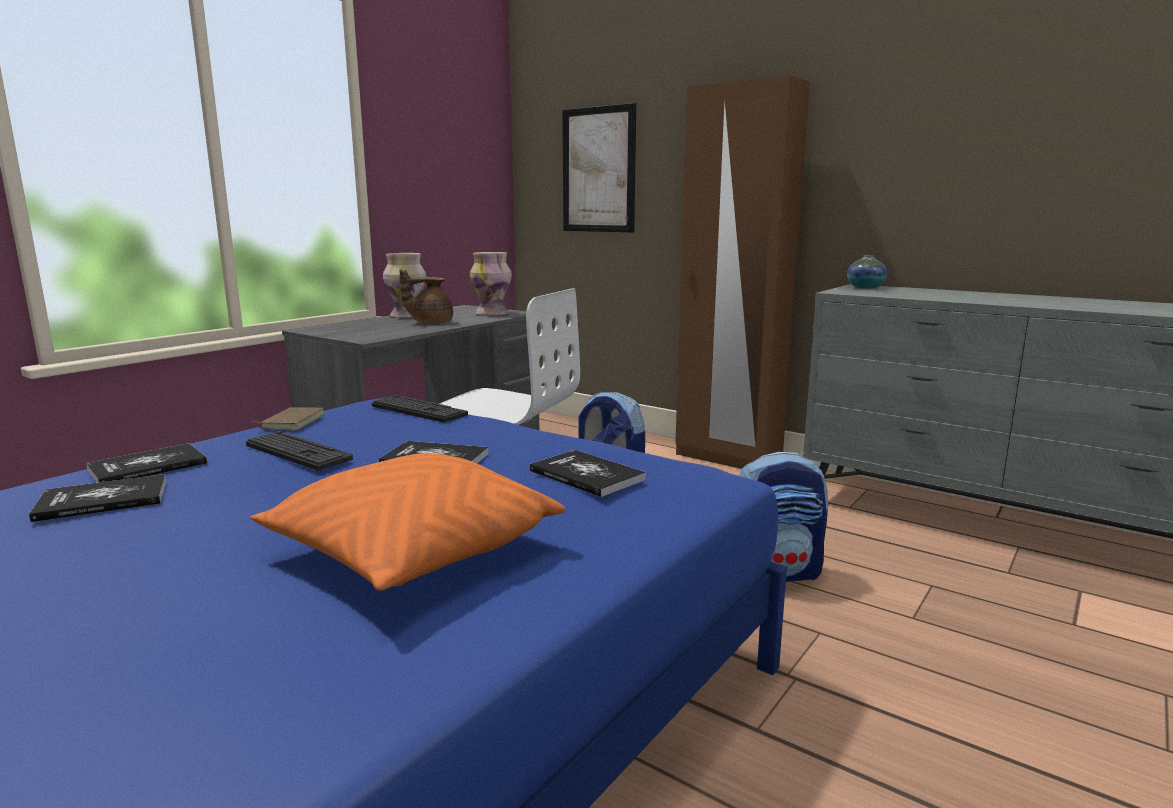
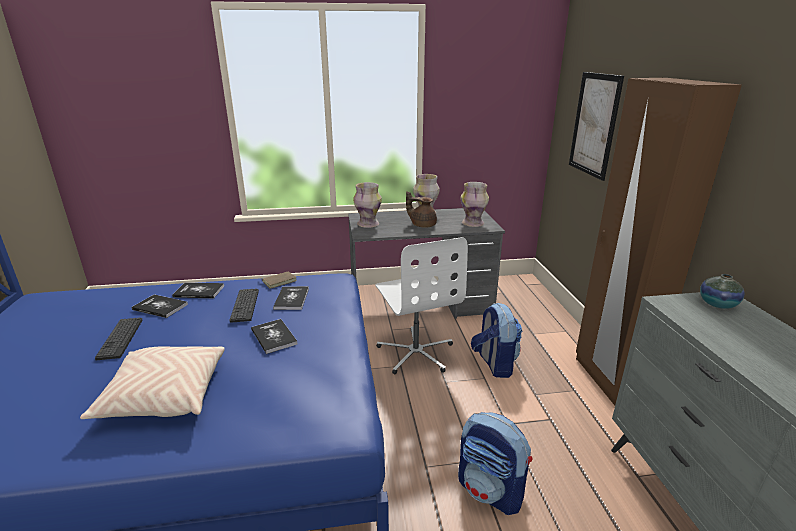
camera: 45 degrees right, 10 degrees up
(349, 332) = (368, 224): none -> vase
(412, 553) = (164, 396): orange pillow -> beige pillow
(419, 410) = (332, 294): keyboard -> keyboard (120, 338)
(587, 475) = (289, 387): book -> book (291, 299)

